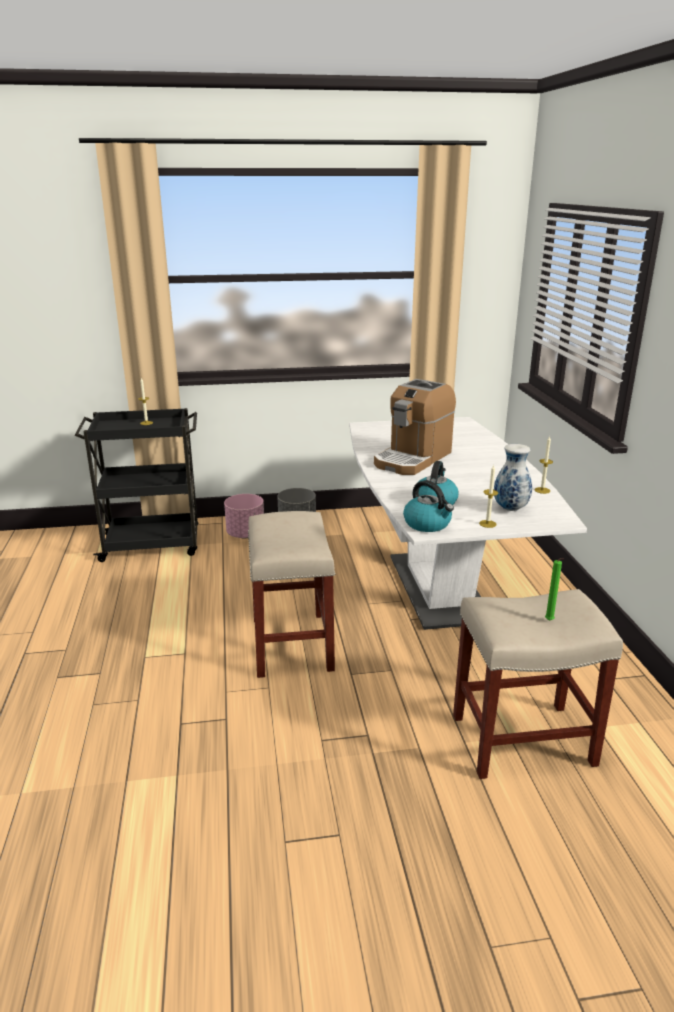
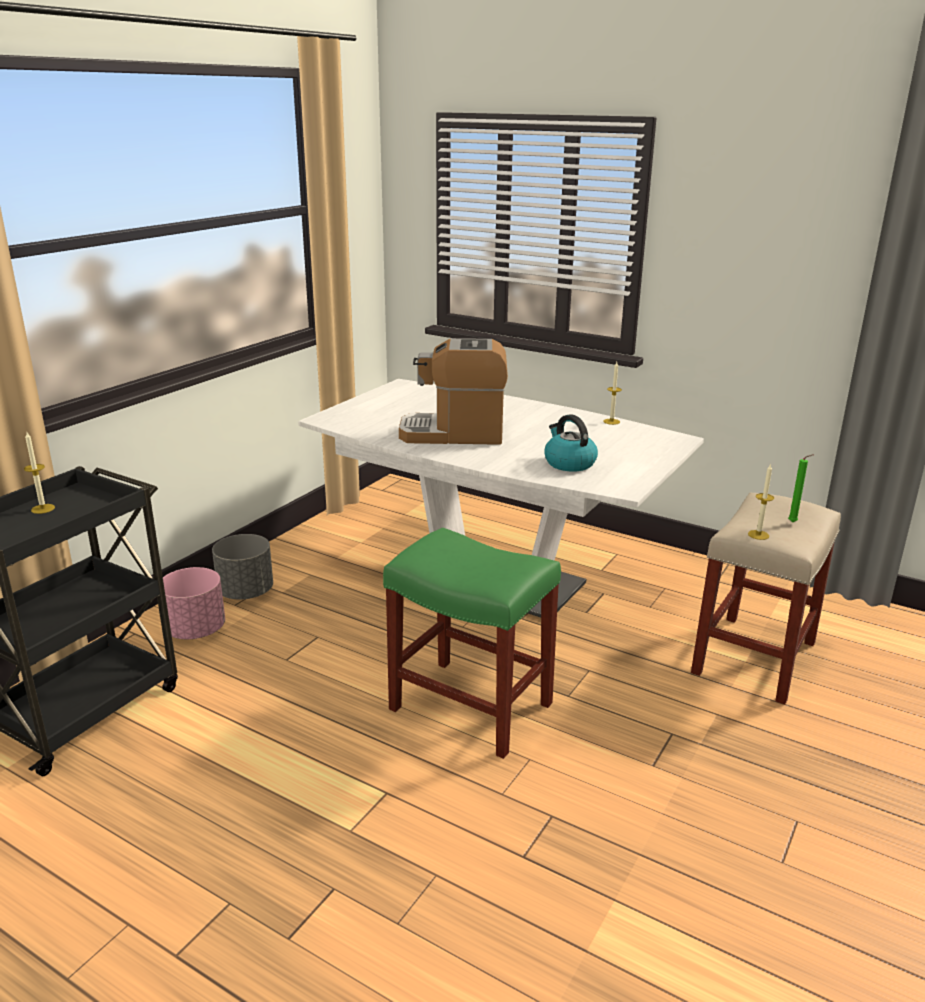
camera: 50 degrees left, 0 degrees up
(291, 643) = (468, 706): beige stool -> green stool
(413, 458) = (454, 433): coffee machine -> coffee machine turned 105 degrees clockwise
(428, 524) = (612, 483): kettle -> none
(487, 524) = (646, 463): candle -> candle (758, 535)
(509, 508) = (629, 445): vase -> none

